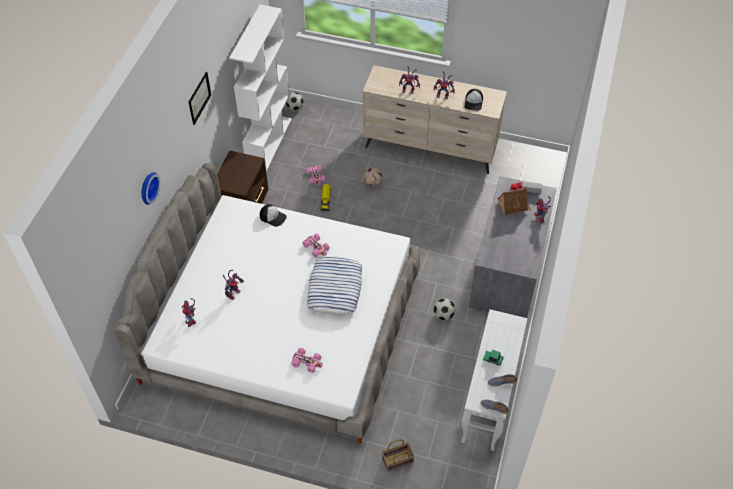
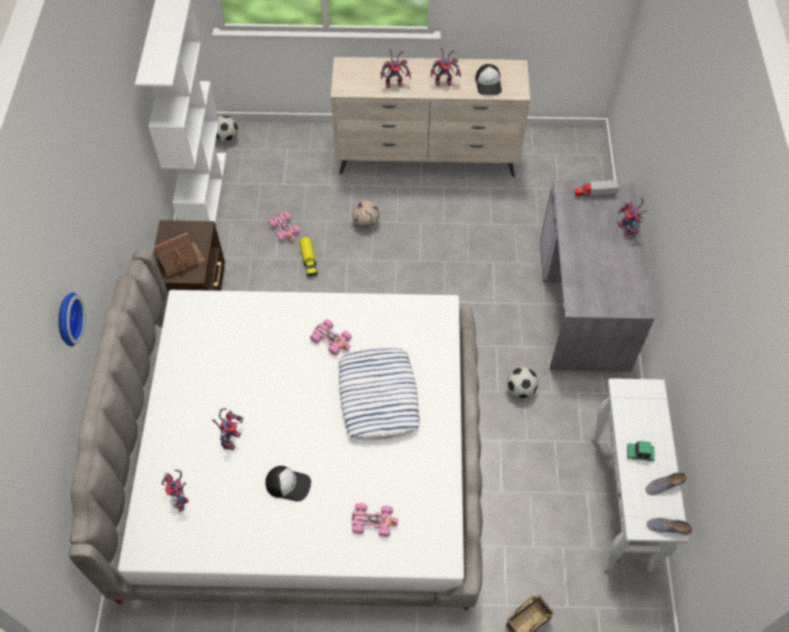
camera: 15 degrees left, 5 degrees up
(199, 98) = (107, 155): picture -> none
(273, 217) = (254, 307): cap -> cap (288, 484)
(513, 205) = (586, 218): toy house -> toy house (180, 259)

